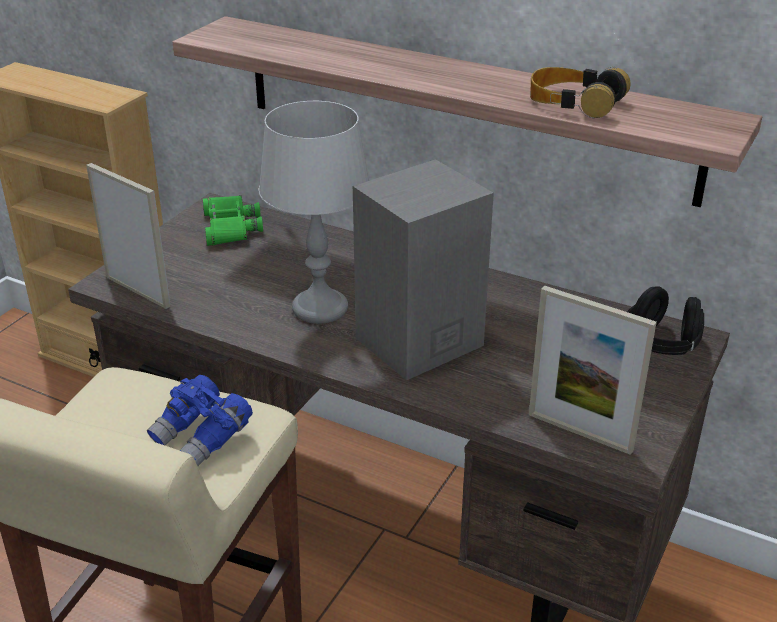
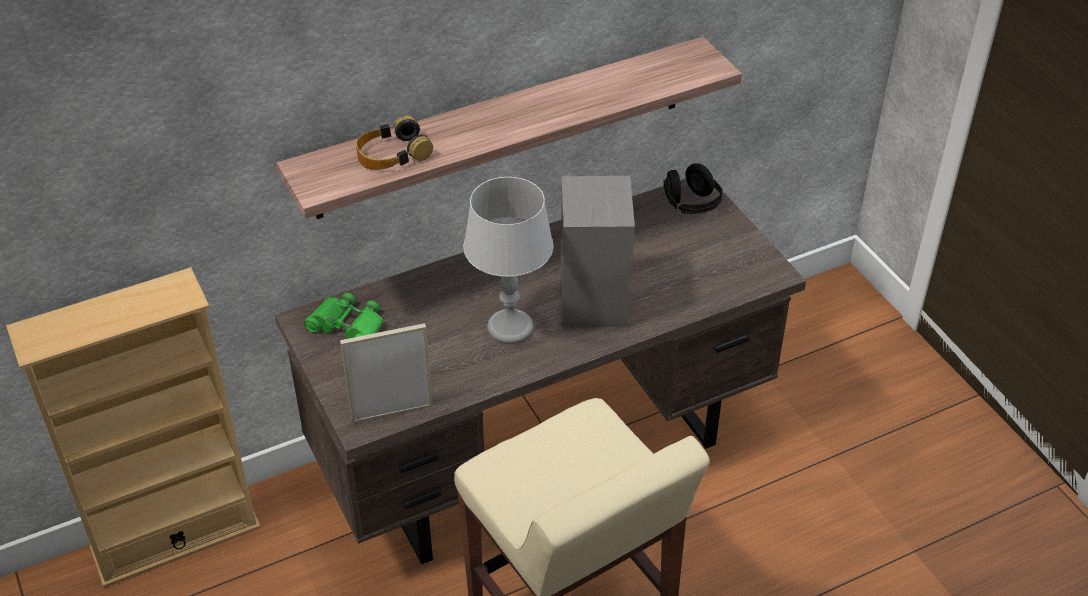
camera: 55 degrees left, 10 degrees up
(203, 437) = (590, 448): blue binoculars -> none
(574, 102) = (617, 88): headphones -> headphones (392, 154)
(579, 432) = (739, 282): picture frame -> none

